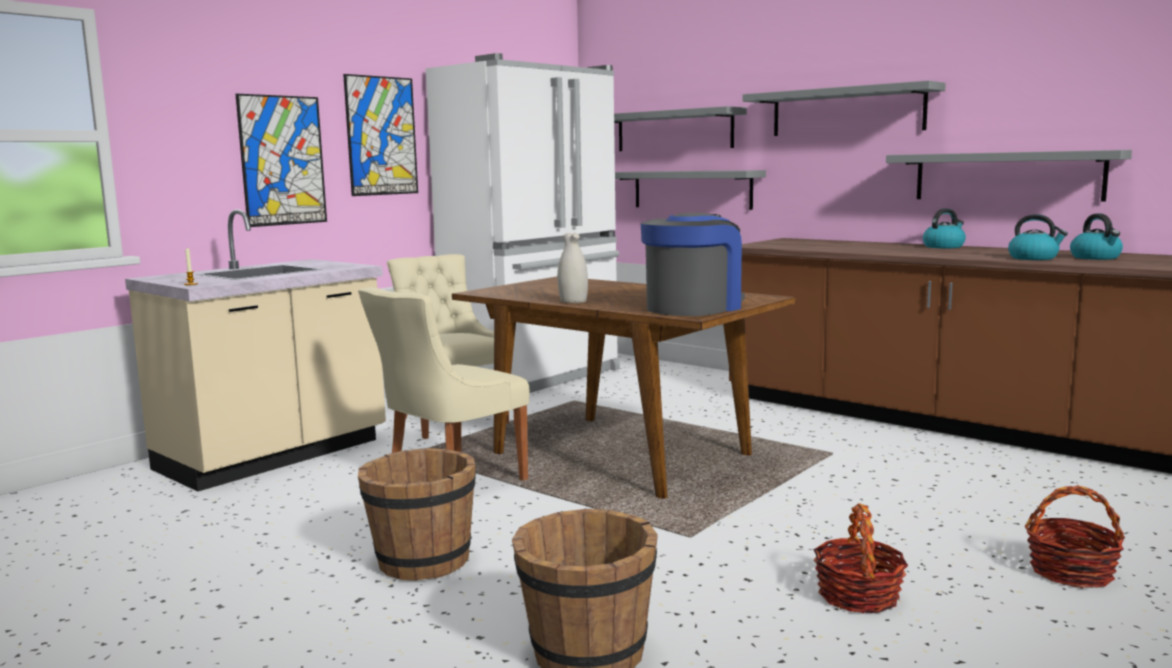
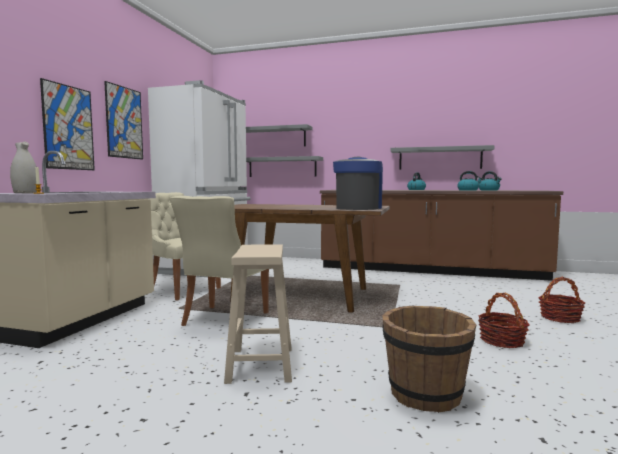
camera: 25 degrees left, 5 degrees down
(422, 562) = (260, 364): brown bucket -> beige stool
(573, 301) = (286, 208): white vase -> white vase (25, 193)
(846, 111) = (364, 129): grey shelf -> none

